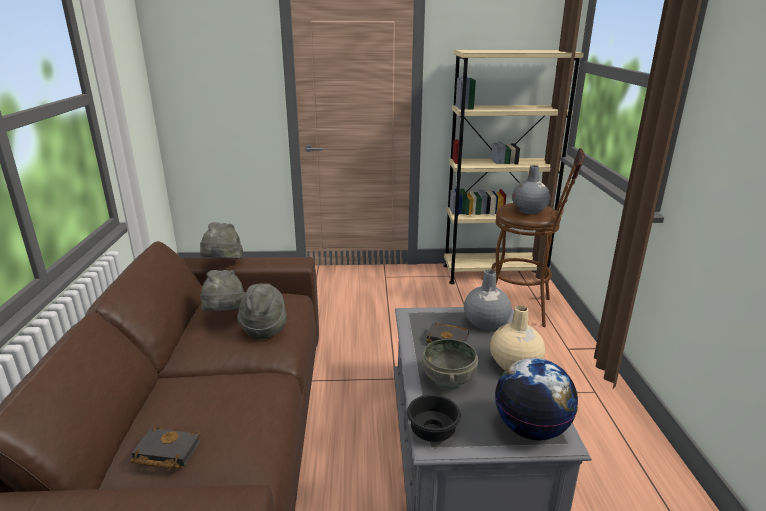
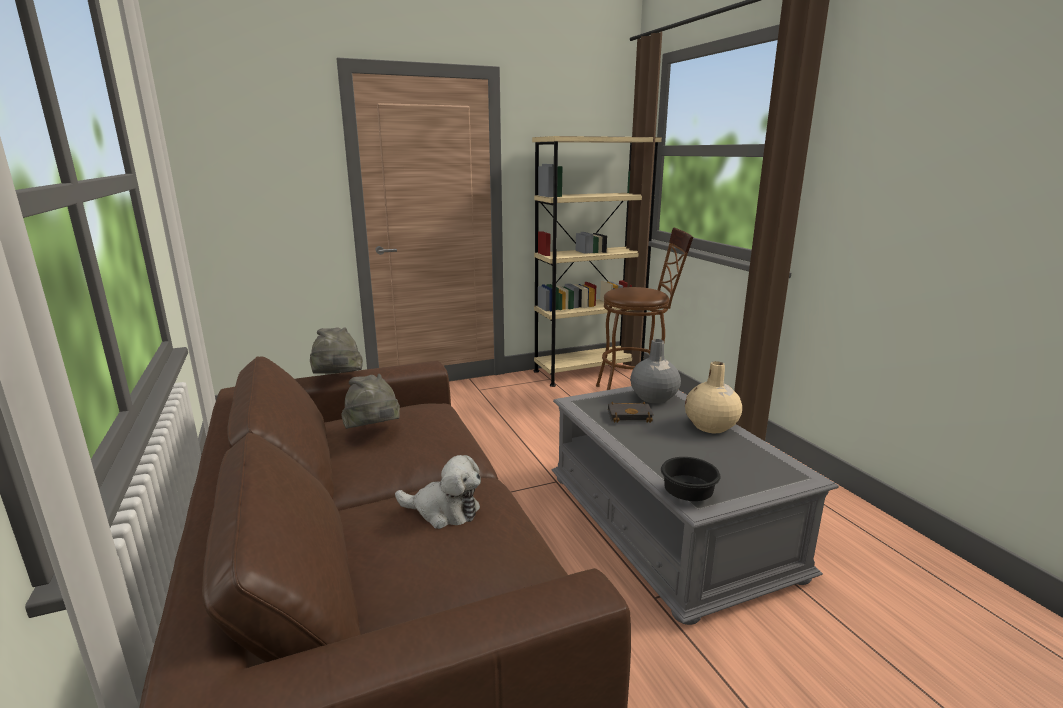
camera: 20 degrees left, 5 degrees down
(164, 453) = (425, 577): black book -> none
(220, 399) = (444, 511): none -> plush toy
(264, 329) = (434, 437): grey hat -> none
(449, 379) = (663, 449): grey bowl -> none
(529, 210) = (639, 292): grey vase -> none
(531, 429) = (771, 473): globe -> none

